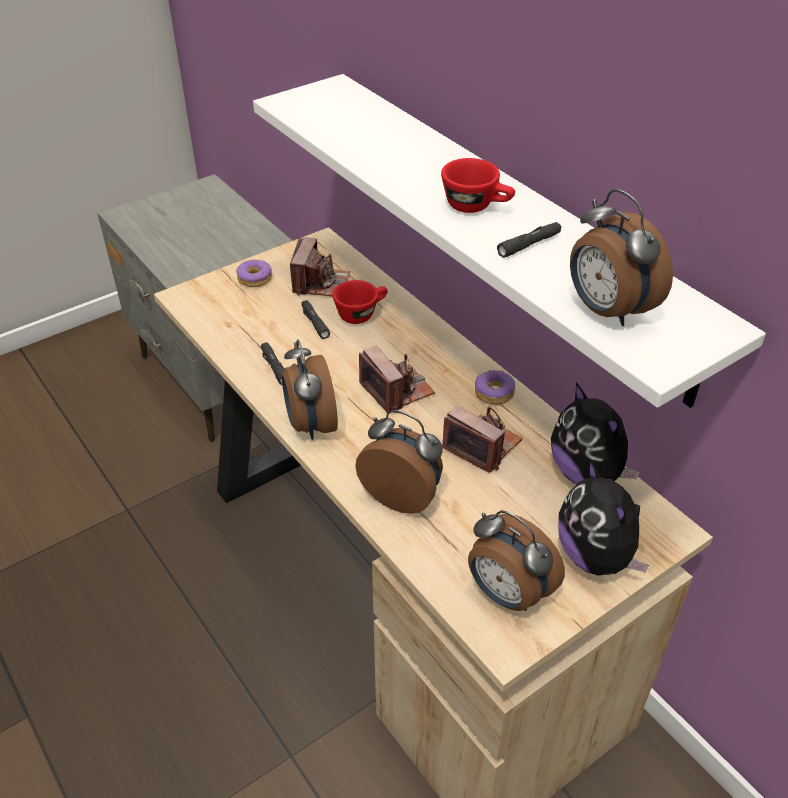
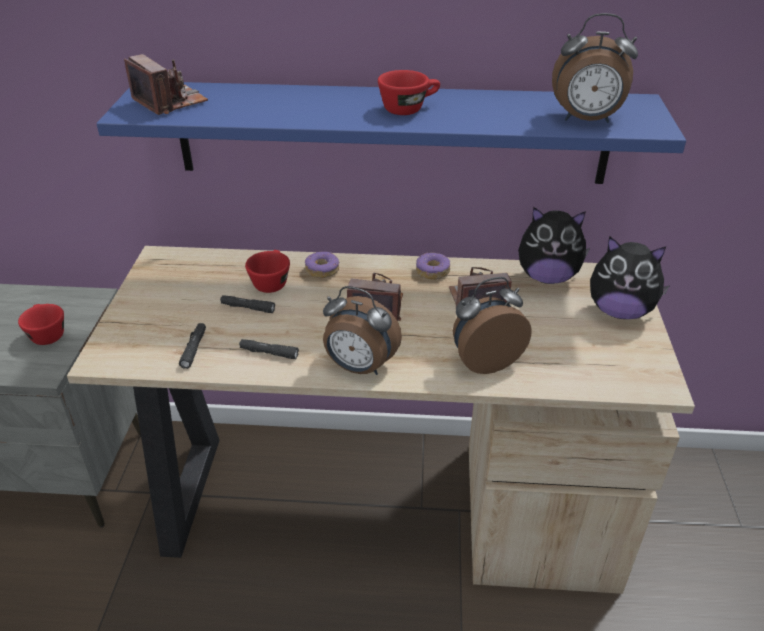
camera: 50 degrees left, 5 degrees down
(224, 260) = (46, 334): none -> red cup
(255, 279) = (145, 310): donut -> donut (322, 270)
(320, 283) = (205, 282): camera -> camera (170, 102)
(507, 594) = (620, 363): alarm clock -> none
(508, 226) = (391, 133): white shelf -> blue shelf
(529, 245) = (481, 112): black flashlight -> black flashlight (194, 349)

